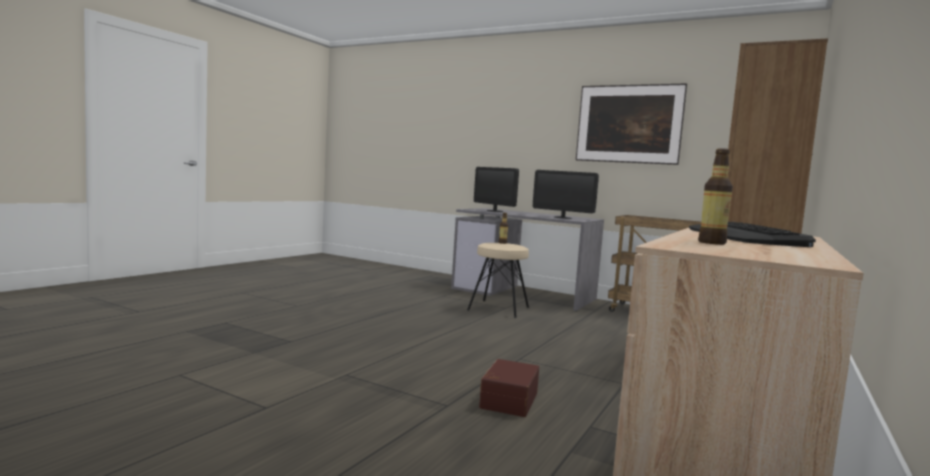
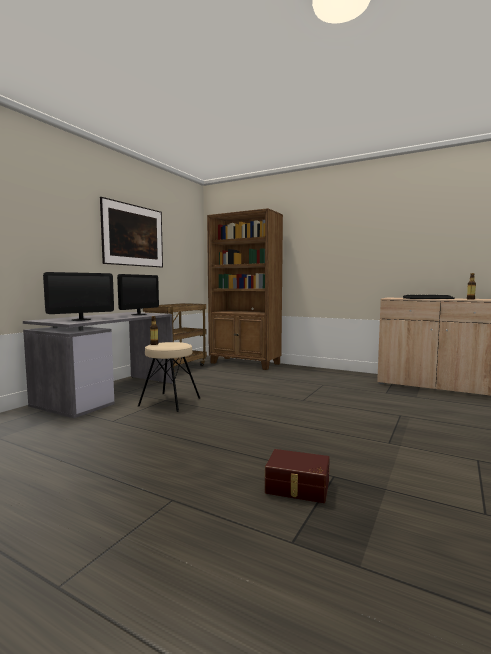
camera: 90 degrees left, 0 degrees up
(507, 400) = (375, 404): brown storage box -> brown storage box (297, 487)

